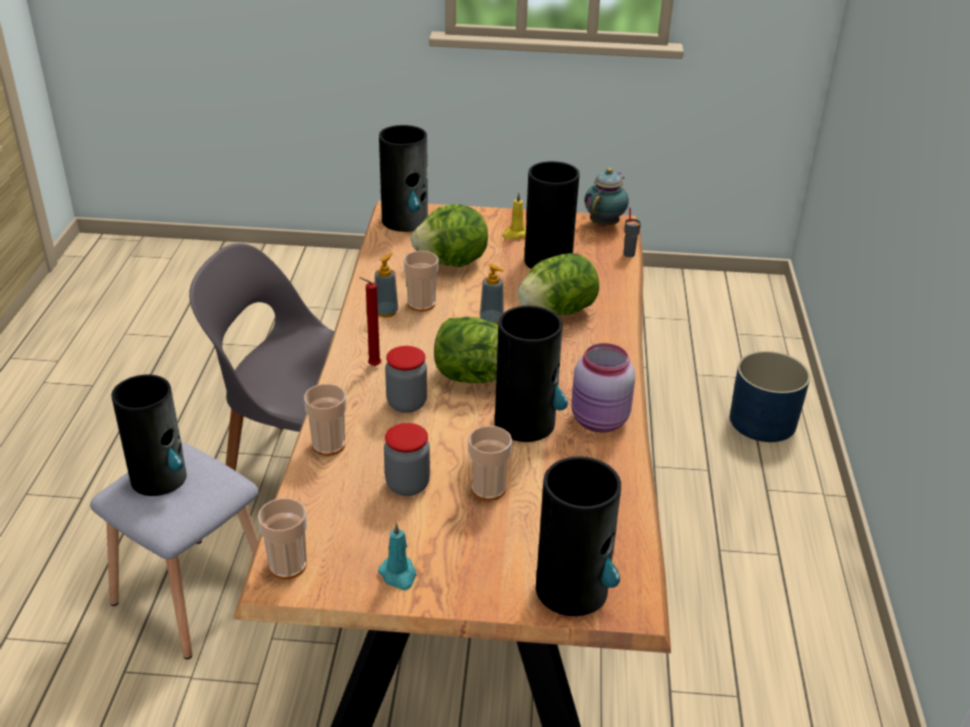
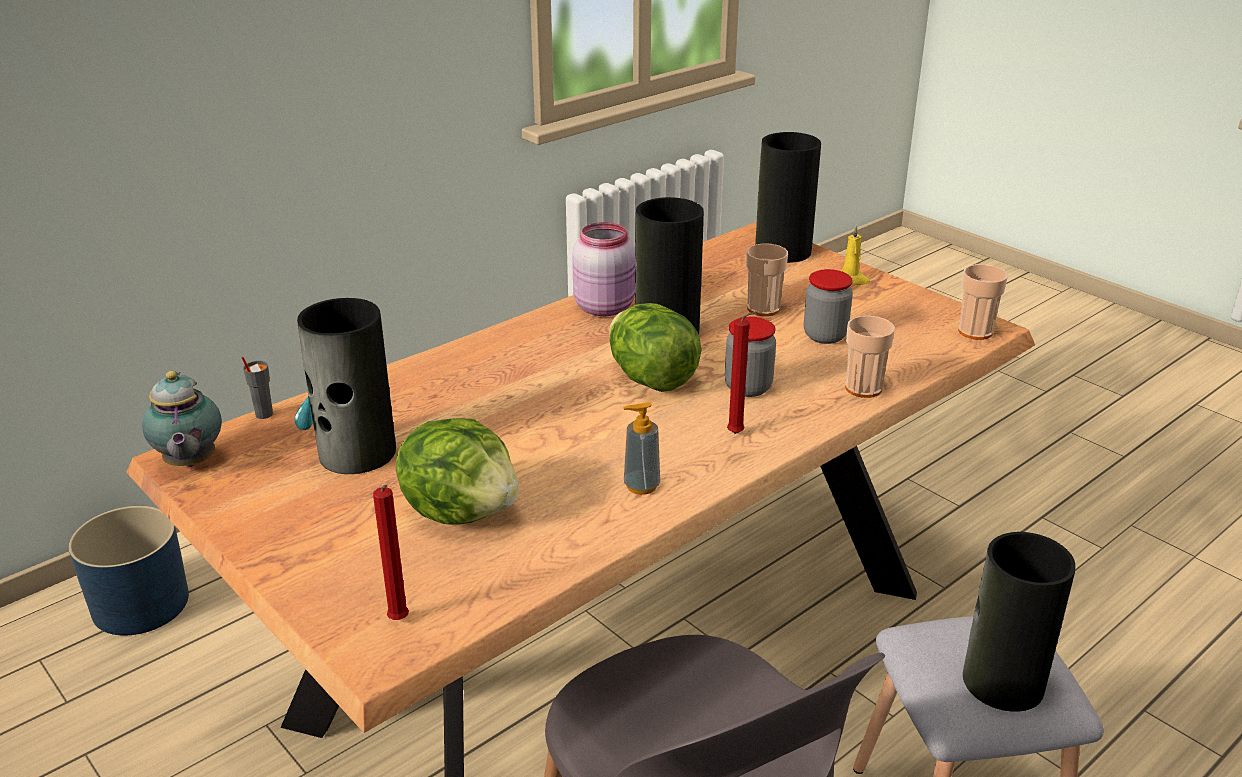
camera: 135 degrees left, 5 degrees down
(398, 575) = (893, 297): turquoise candle -> none
(405, 221) = (399, 622): vase -> red candle
(421, 304) = (587, 475): cup -> none
(491, 320) = (545, 420): soap dispenser -> none
(515, 234) = (313, 509): yellow candle -> yellow candle (852, 280)
(557, 311) = (465, 396): lettuce -> none
(605, 223) = (190, 464): teapot -> teapot turned 90 degrees counterclockwise

